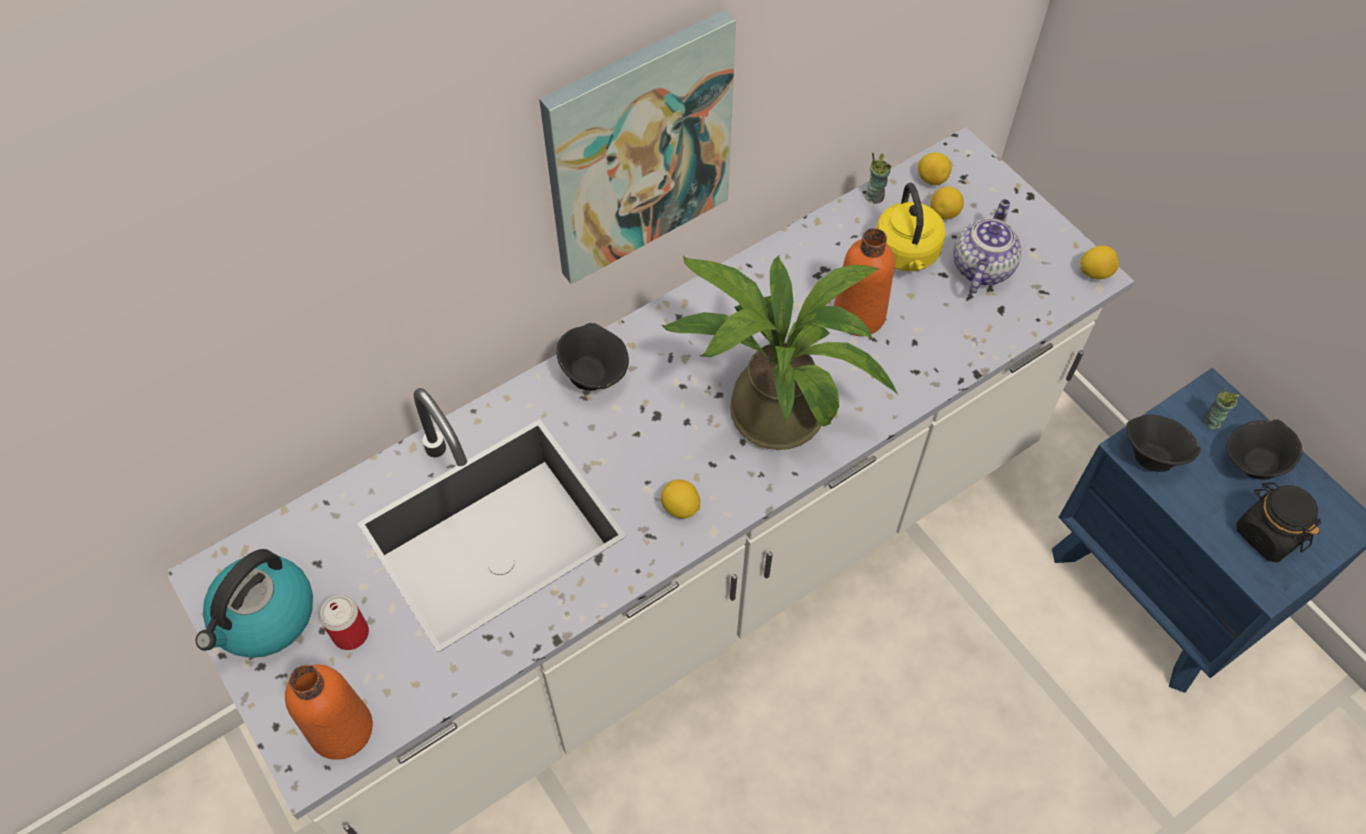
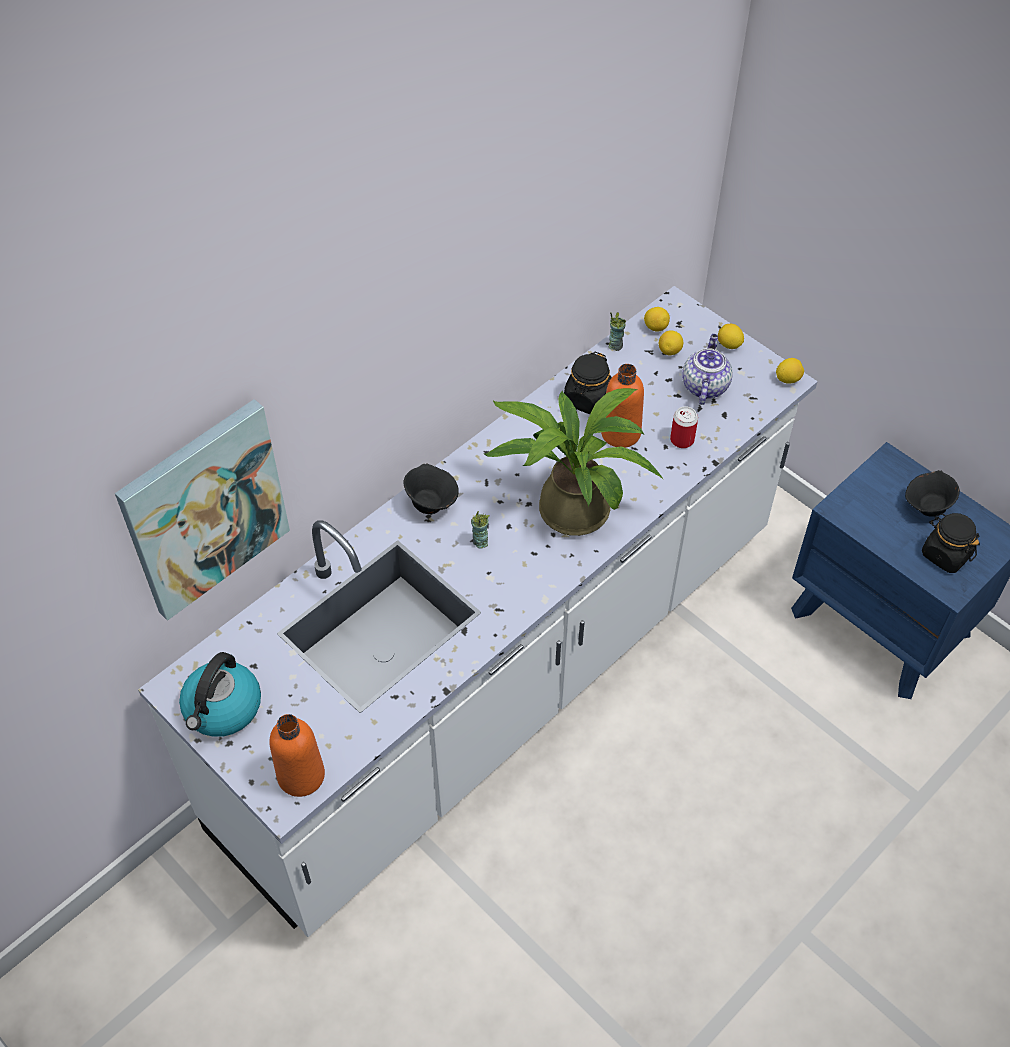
camera: 10 degrees left, 5 degrees down
(350, 633) = (291, 710): can -> can (682, 440)
(638, 149) = (451, 327): picture -> picture (204, 509)
(680, 507) = (517, 586): lemon -> lemon (729, 345)
(825, 263) = (588, 399): none -> black jar
(906, 254) = (647, 384): yellow kettle -> none
(1151, 455) = (852, 511): black bowl -> none
(1211, 421) = (892, 480): cup -> cup (480, 542)

